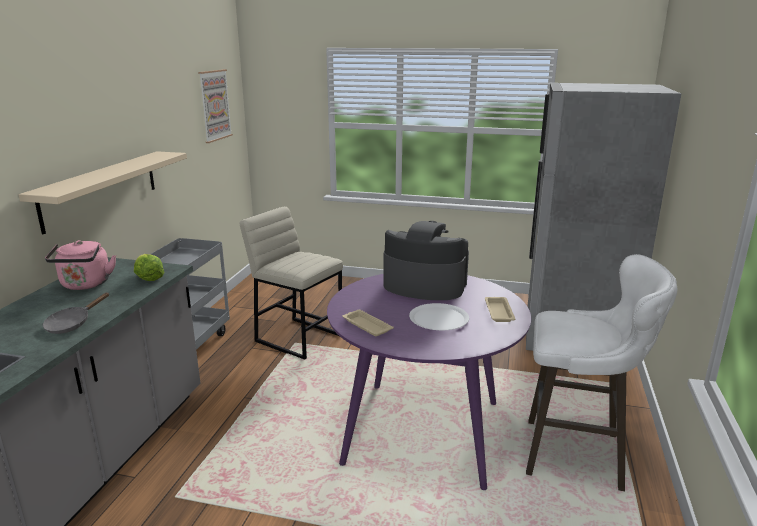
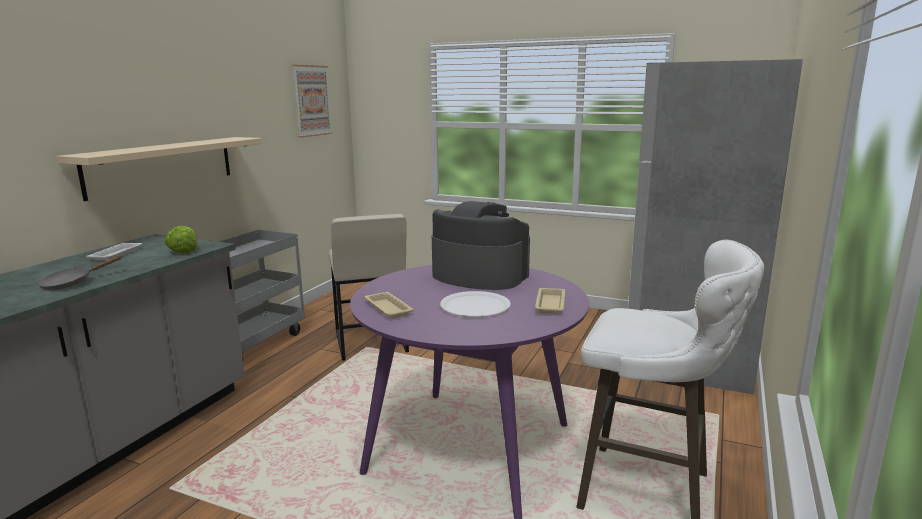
camera: 10 degrees right, 5 degrees down
(85, 285) = (117, 254): pink kettle -> white tray
(297, 337) = (371, 342): beige chair -> beige chair turned 150 degrees counterclockwise

